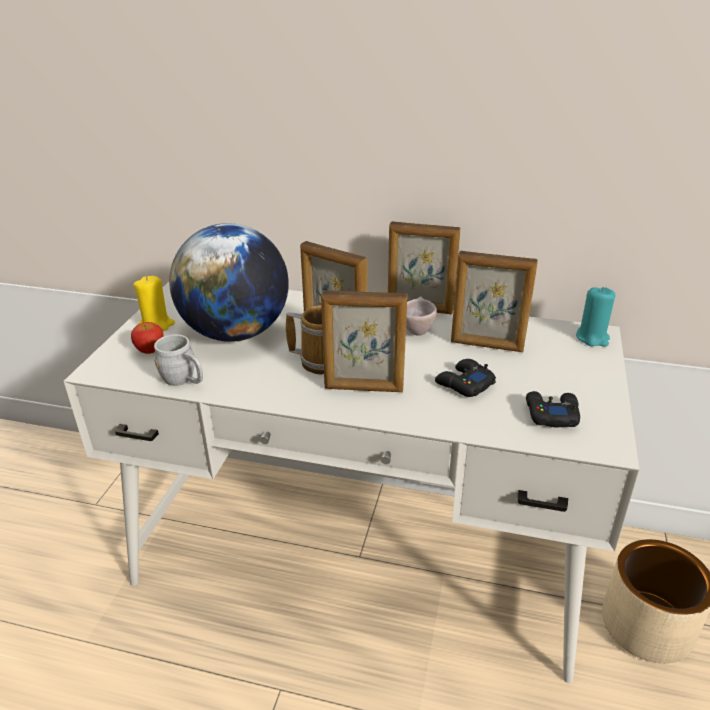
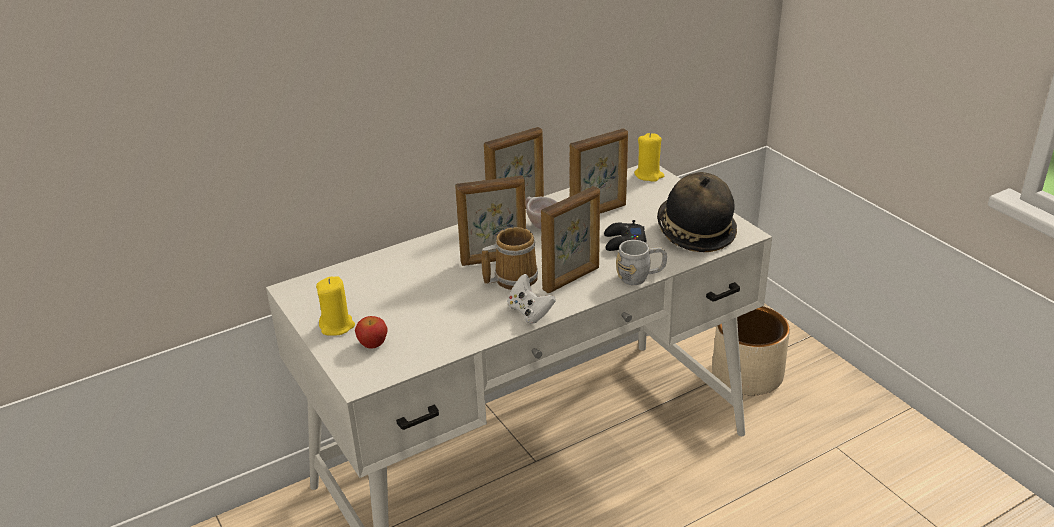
camera: 45 degrees left, 0 degrees up
(184, 380) = (443, 345): grey mug -> grey mug (640, 277)
(236, 333) = (415, 296): globe -> none
(283, 395) = (529, 312): none -> white game controller
(551, 414) = (694, 232): black game controller -> hat
(592, 338) = (649, 175): turquoise candle -> yellow candle

